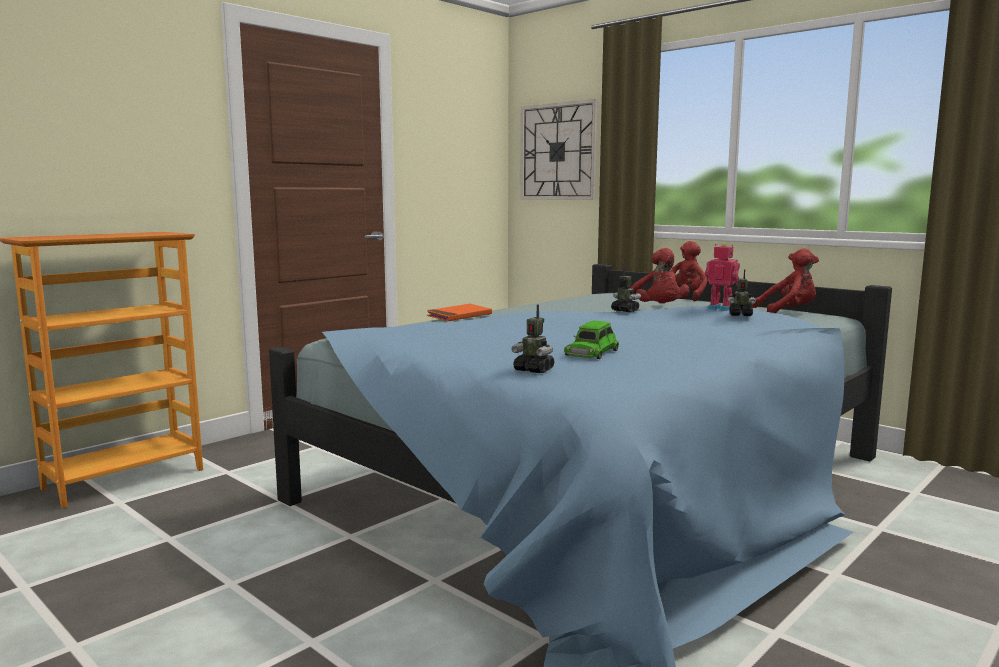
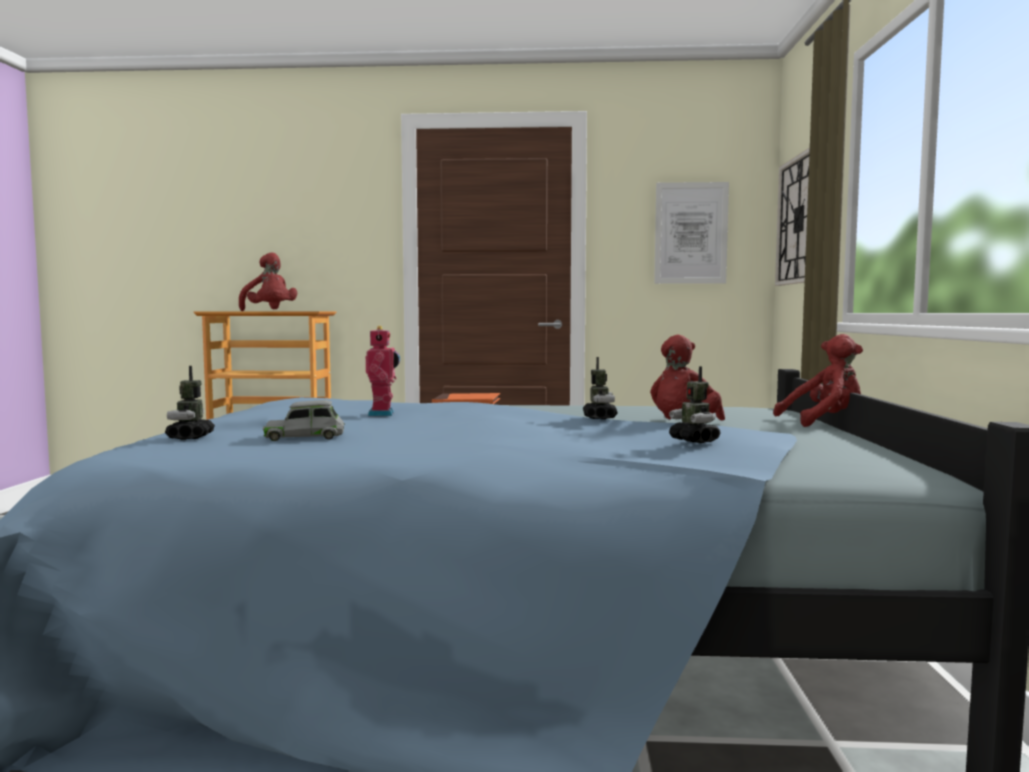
camera: 50 degrees right, 5 degrees down
(461, 154) = (691, 233): none -> picture
(592, 352) = (305, 436): green toy car -> grey toy car
(721, 308) = (724, 431): toy robot -> toy robot (383, 414)
(788, 312) = (850, 456): red plush toy -> red plush toy (270, 311)

